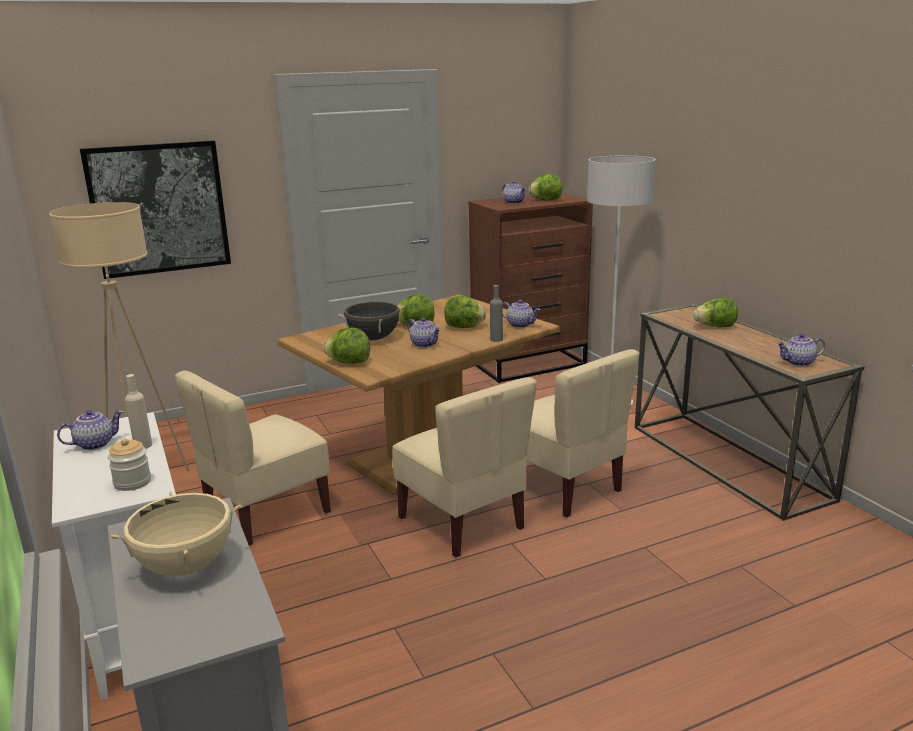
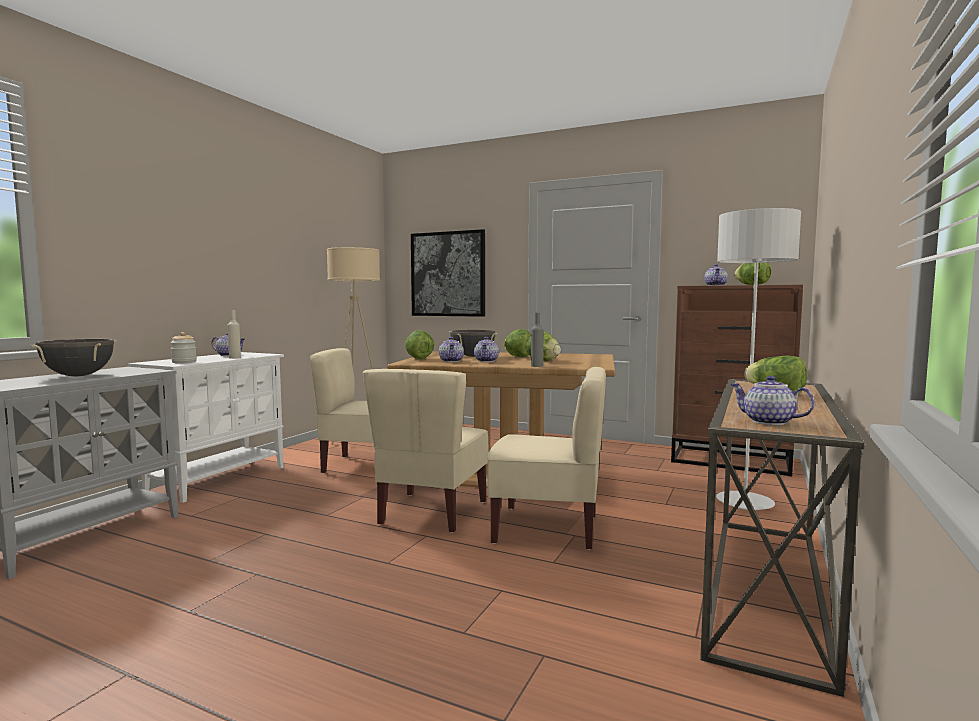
camera: 50 degrees right, 15 degrees down
(185, 566) = (78, 376): beige cooking pot -> black cooking pot
(520, 325) = (585, 365): teapot -> teapot (452, 361)
(563, 488) = (547, 529): beige chair -> beige chair turned 90 degrees counterclockwise

